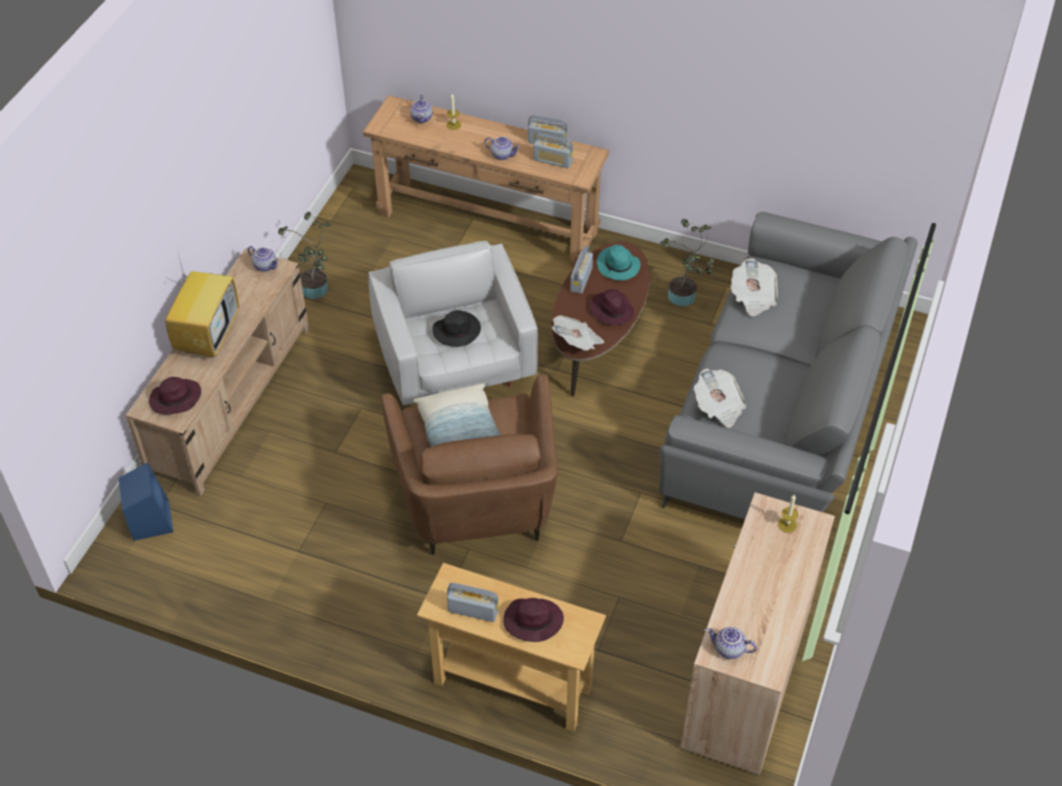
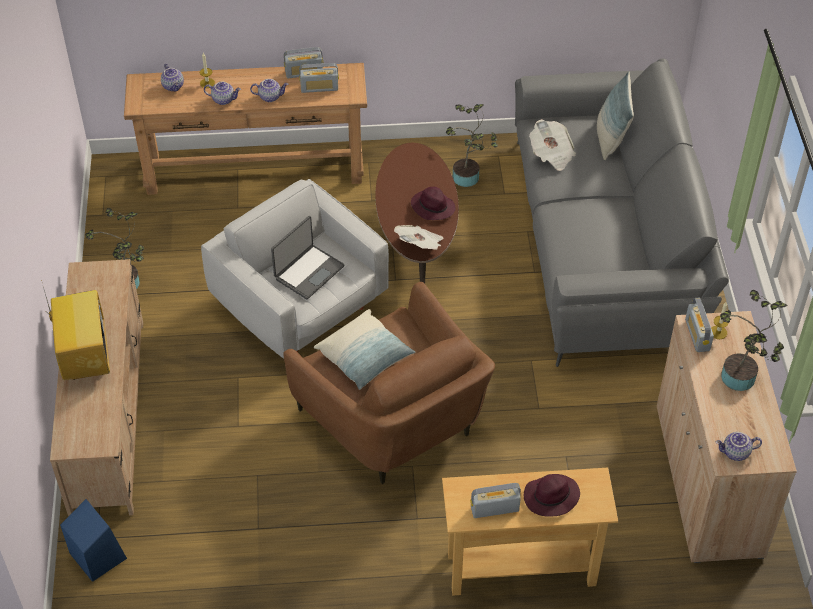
camera: 25 degrees left, 0 degrees up
(175, 399) = (90, 427): purple hat -> none
(265, 266) = (100, 272): teapot -> teapot (223, 99)
(457, 331) = (308, 272): black hat -> laptop
(581, 279) = (389, 189): radio -> radio (697, 335)
(618, 266) = (415, 166): turquoise hat -> none
(718, 407) = (579, 258): newspaper -> none
(781, 580) = (741, 380): none -> potted plant
(823, 301) = (610, 138): none -> pillow

